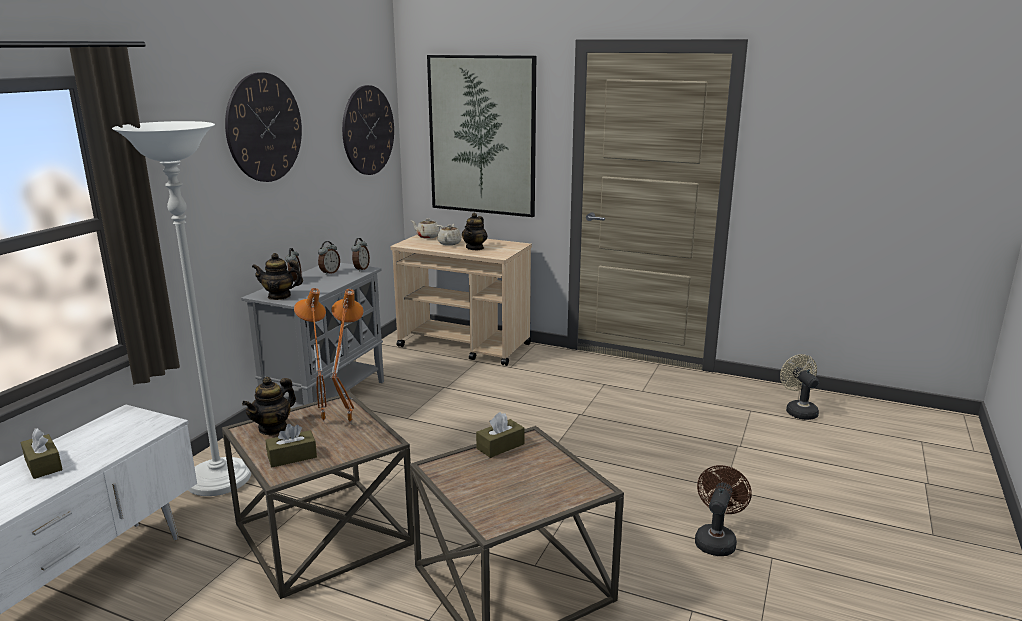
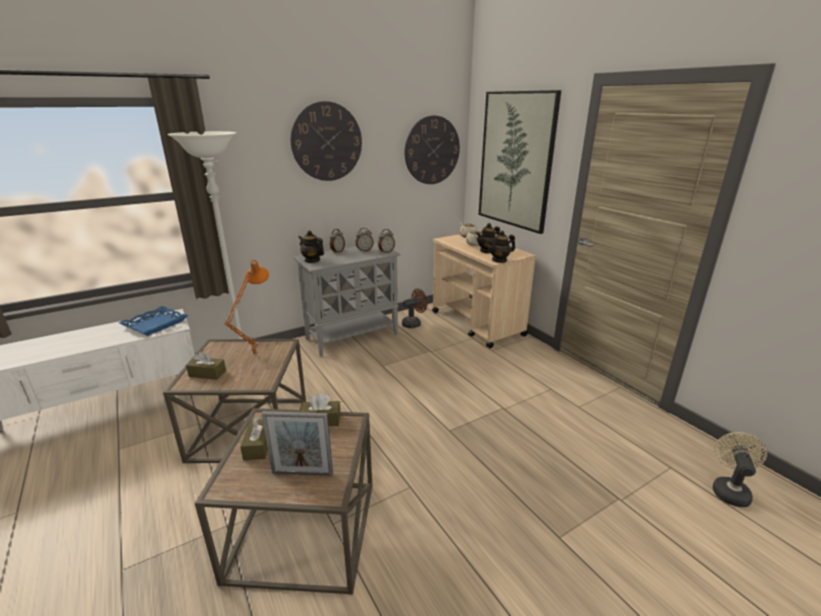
camera: 35 degrees right, 5 degrees up
(43, 465) = (102, 333): brown tissue box -> brown tissue box (258, 445)
(120, 431) = (155, 324): none -> blue tray
(273, 428) = (228, 349): teapot -> teapot (499, 260)
(348, 423) = (266, 361): orange table lamp -> none
(547, 487) = (302, 473): none -> picture frame
(716, 540) = (495, 587): brown fan -> brown fan (414, 323)

